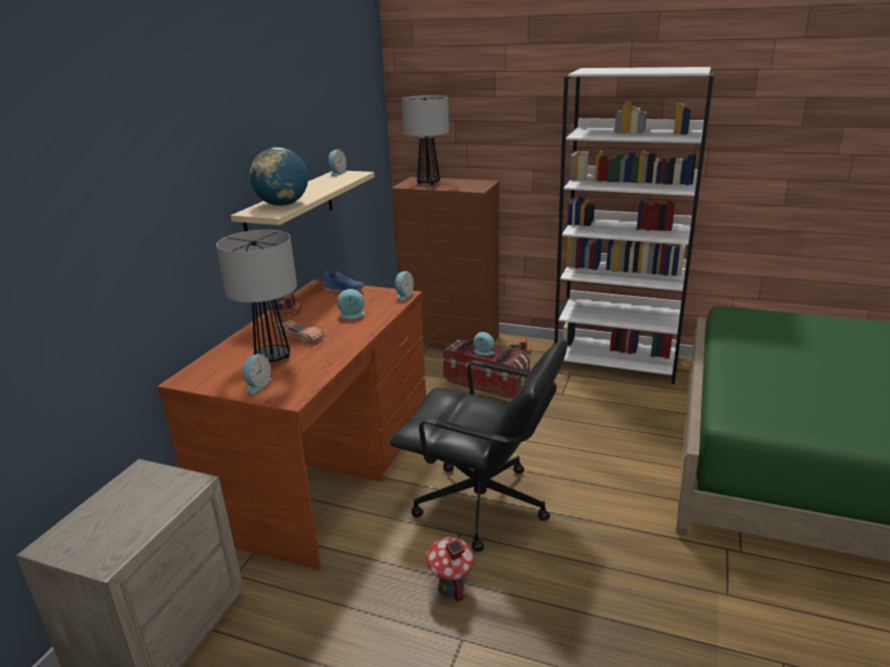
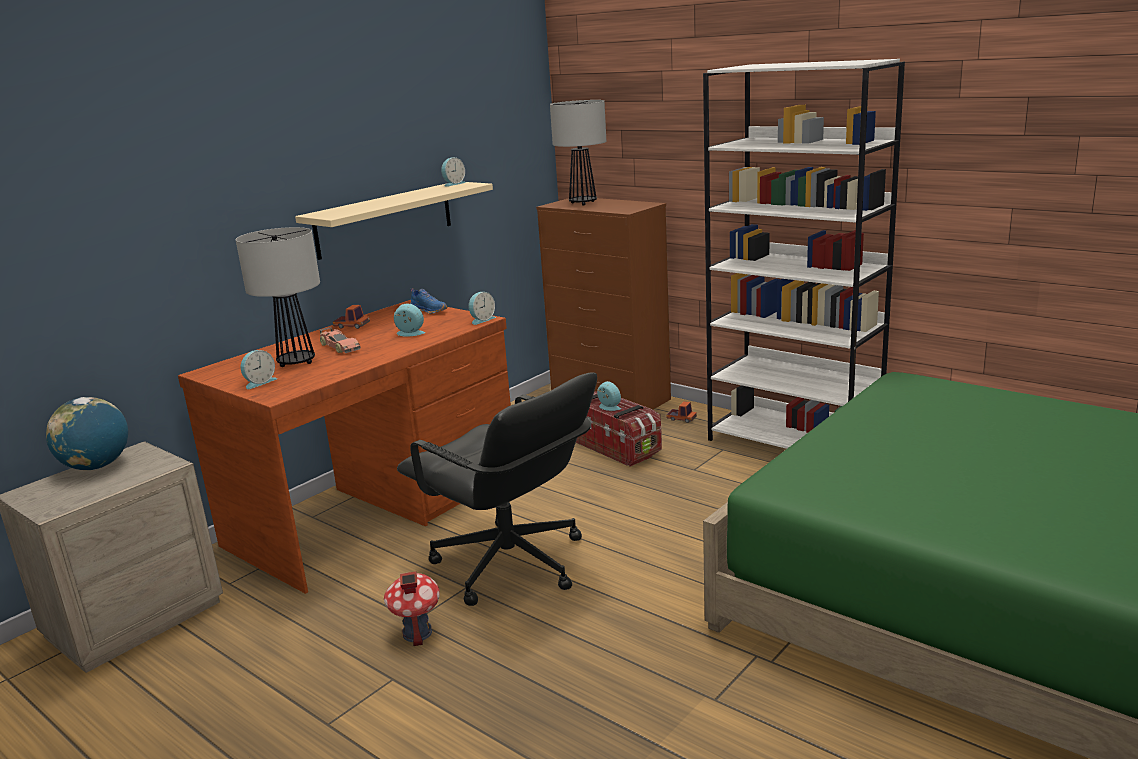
camera: 20 degrees right, 5 degrees down
(283, 205) = (354, 209): globe -> globe (96, 466)

